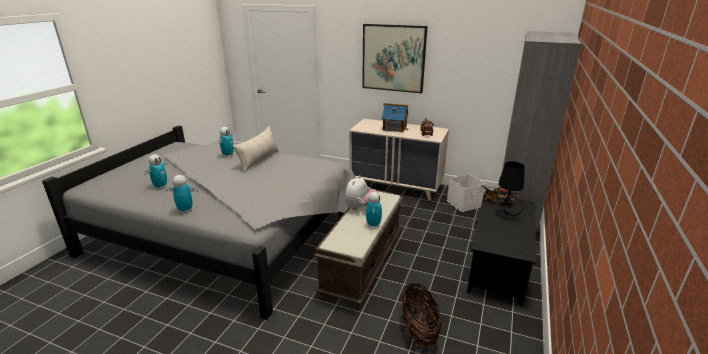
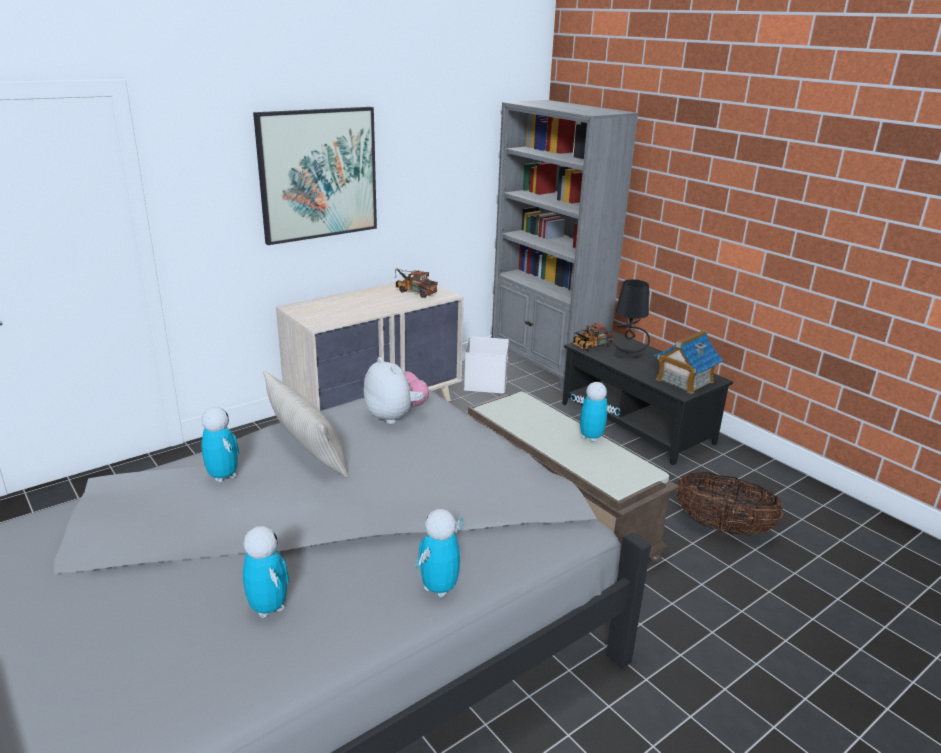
camera: 60 degrees left, 0 degrees up
(360, 208) = (532, 430): plush toy -> plush toy (395, 416)
(394, 128) = (362, 302): toy house -> toy house (684, 380)

